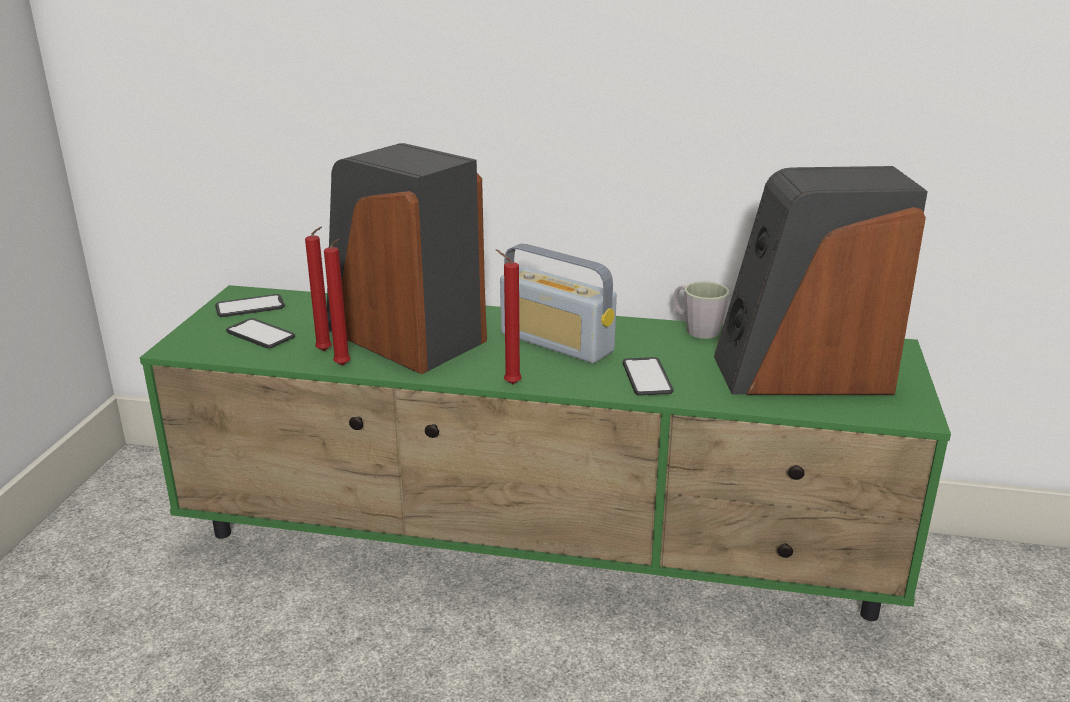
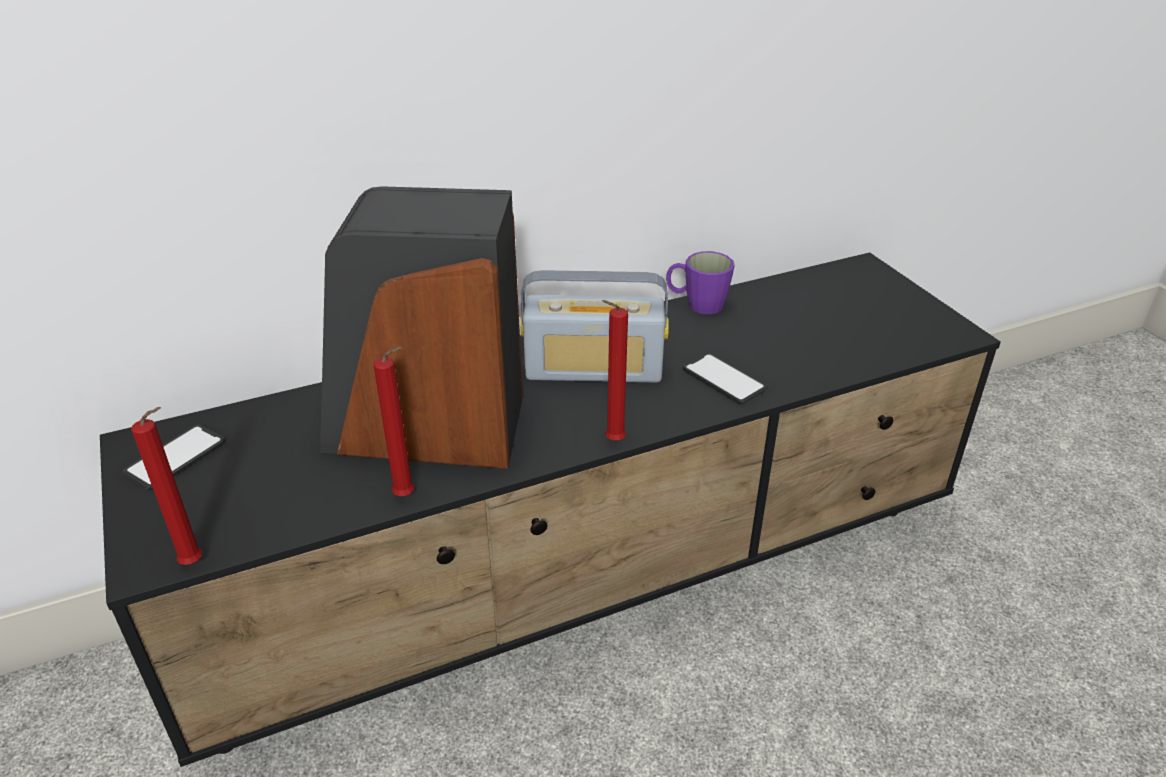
camera: 35 degrees left, 10 degrees up
(260, 334) = (243, 494): phone -> none
(326, 352) = (360, 484): red candle -> red candle (196, 563)
(539, 549) = (586, 582): green tv stand -> black tv stand
(696, 329) = (697, 304): grey mug -> purple mug
(802, 373) = (835, 322): speaker -> none

